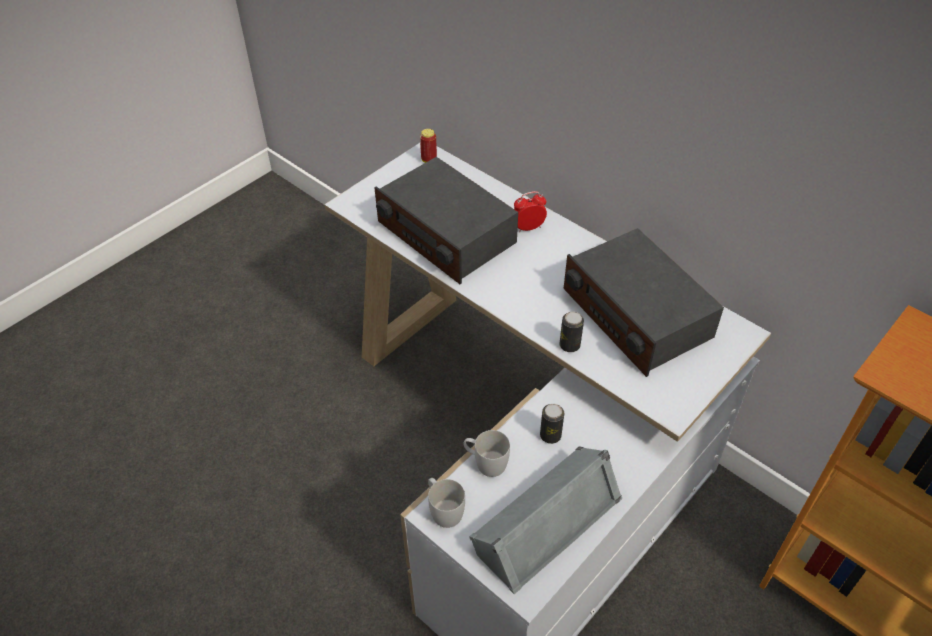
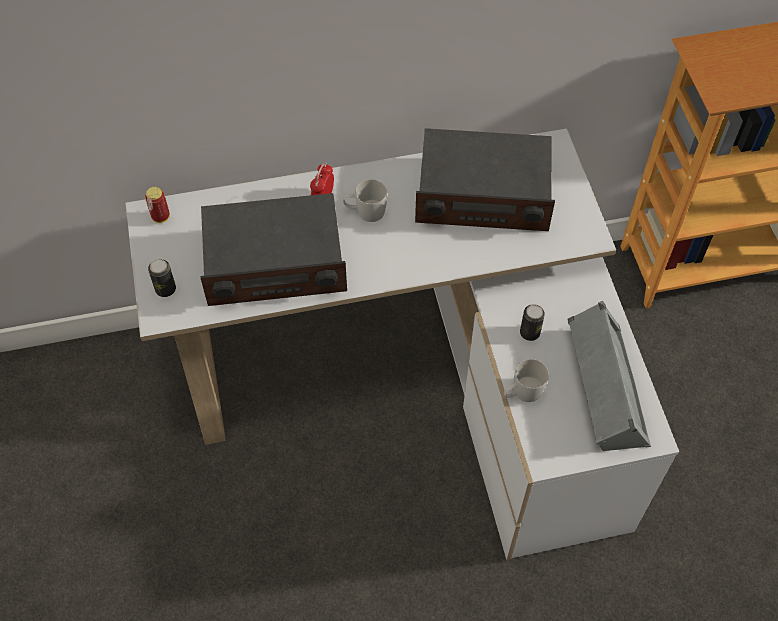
camera: 55 degrees left, 10 degrees up
(443, 509) = (545, 449): white mug -> white mug (365, 212)
(569, 345) = (479, 258): can -> can (165, 289)

